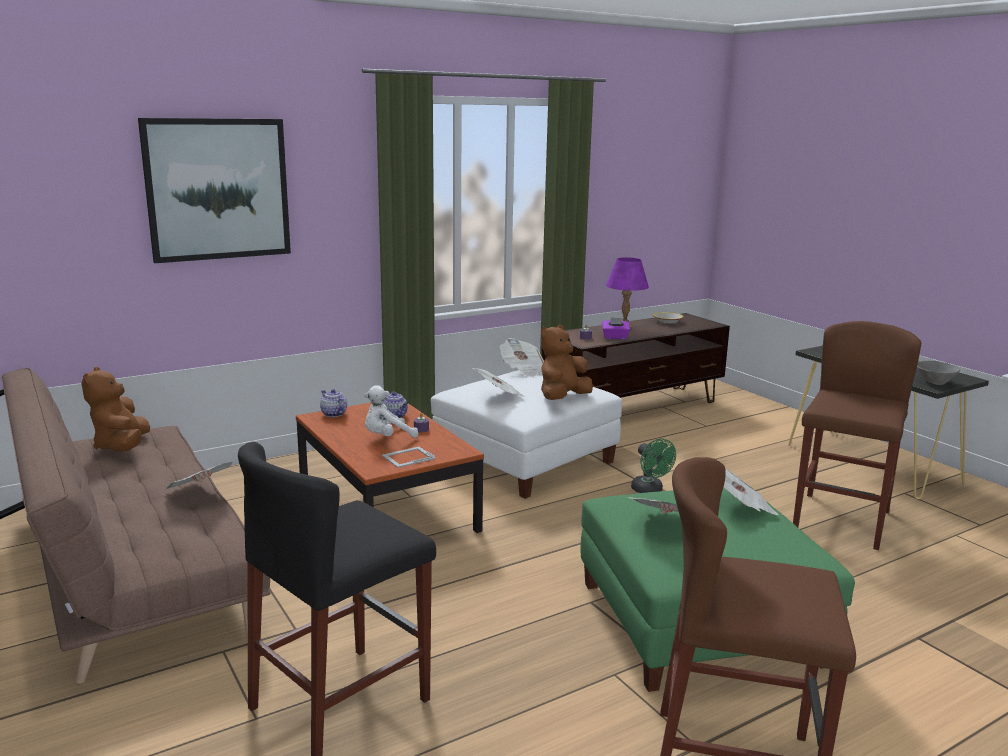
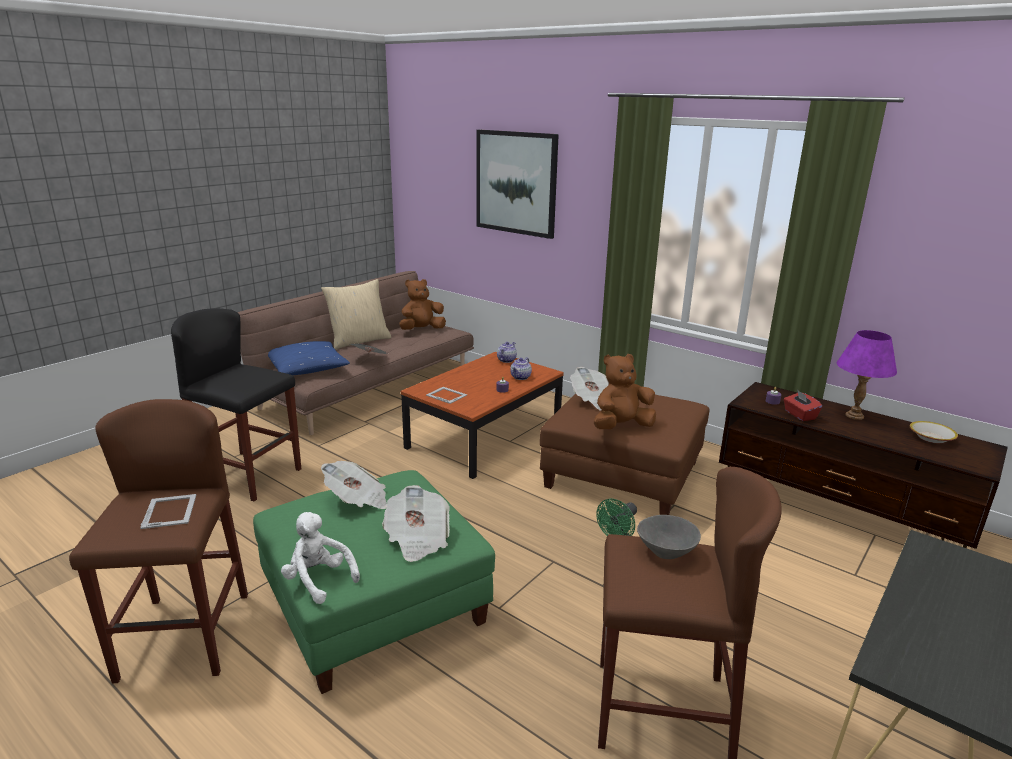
camera: 70 degrees right, 5 degrees up
(97, 494) = (359, 341): none -> beige pillow
(169, 544) = (307, 368): none -> blue pillow
(387, 437) = (477, 383): white plush toy -> white plush toy (318, 580)
(522, 370) = (681, 400): newspaper -> none
(525, 459) = (623, 474): white ottoman -> brown ottoman
(562, 398) = (621, 426): brown plush toy -> brown plush toy turned 45 degrees counterclockwise
(615, 337) = (799, 415): purple tissue box -> red tissue box
(768, 578) = (170, 510): none -> picture frame
(935, 382) = (918, 674): grey bowl -> grey bowl (665, 552)

